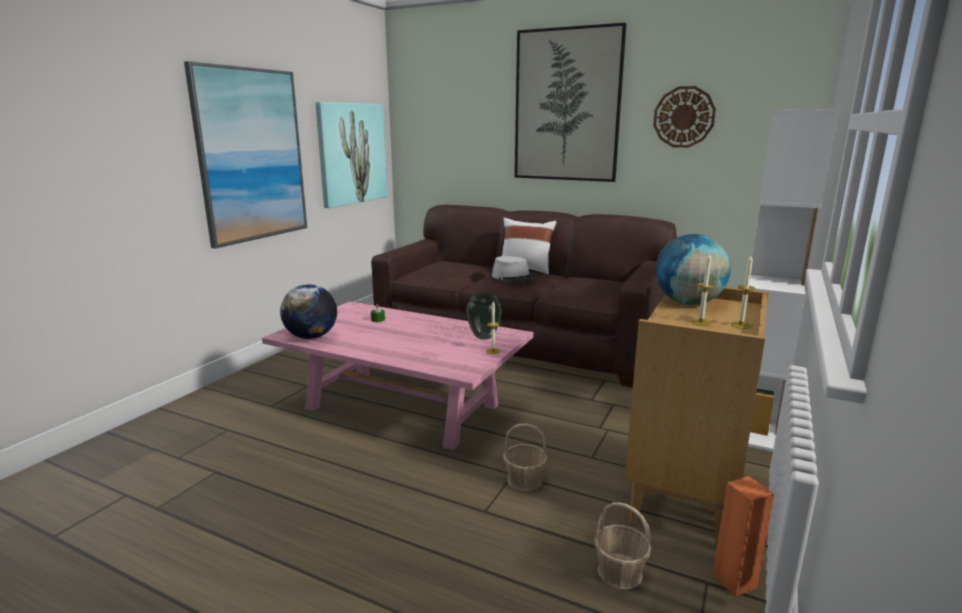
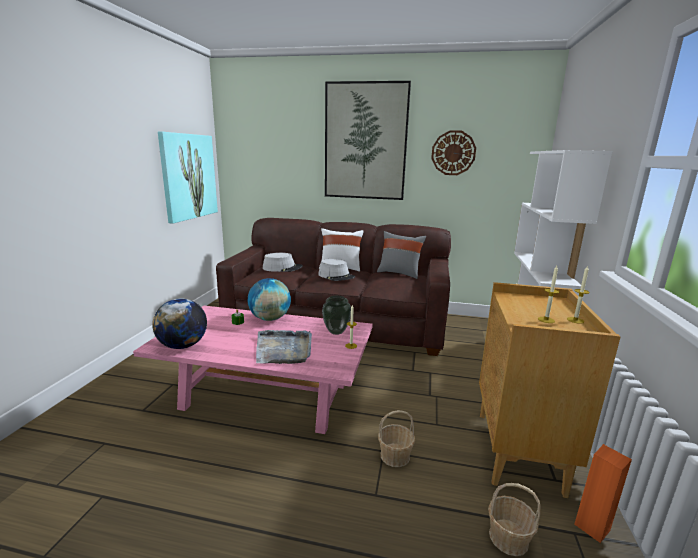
camera: 15 degrees left, 0 degrees up
(251, 155) = (103, 178): picture -> none
(415, 348) = (283, 349): none -> grey tray
(452, 266) = (282, 268): none -> grey hat
(599, 279) = (399, 273): none -> grey pillow
(688, 303) = (518, 301): globe -> globe (270, 319)

